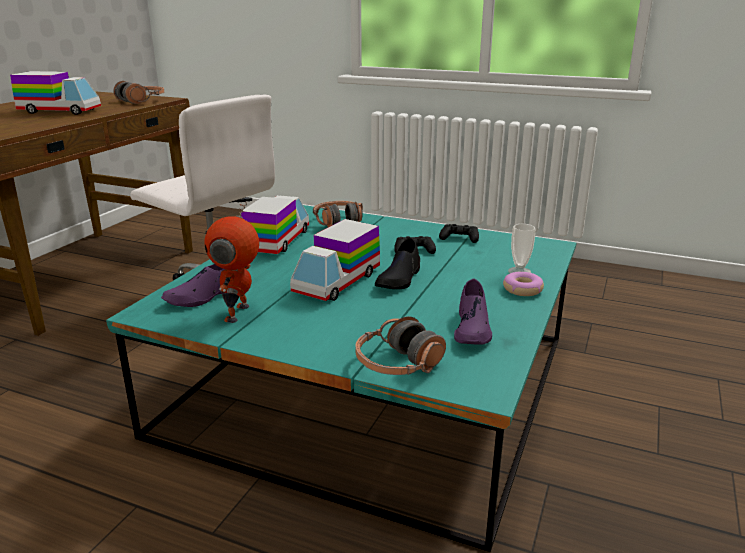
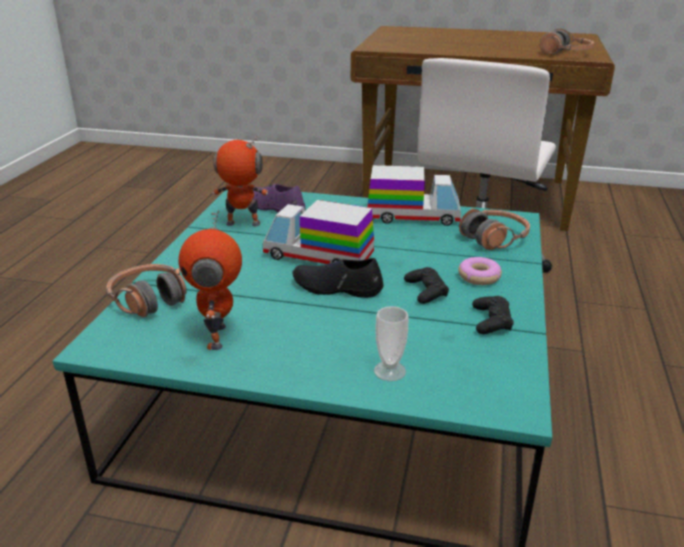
camera: 80 degrees right, 5 degrees up
(60, 111) = (485, 44): toy truck -> none
(472, 328) = (219, 336): purple shoe -> toy robot
(522, 289) = (329, 372): donut -> donut (479, 277)

